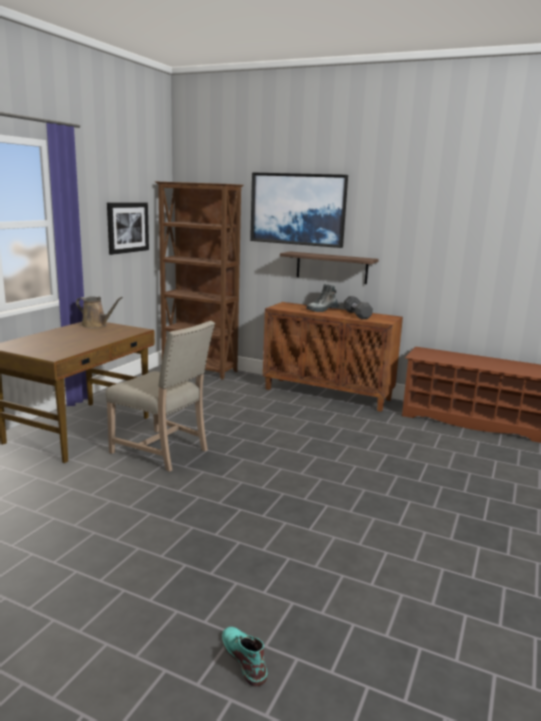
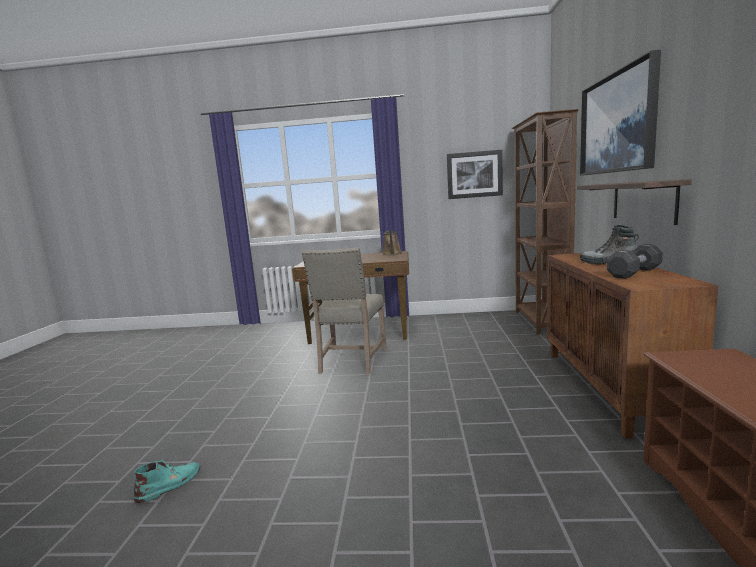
camera: 70 degrees right, 5 degrees down
(244, 657) = (55, 476): turquoise boot -> turquoise boot (170, 484)

